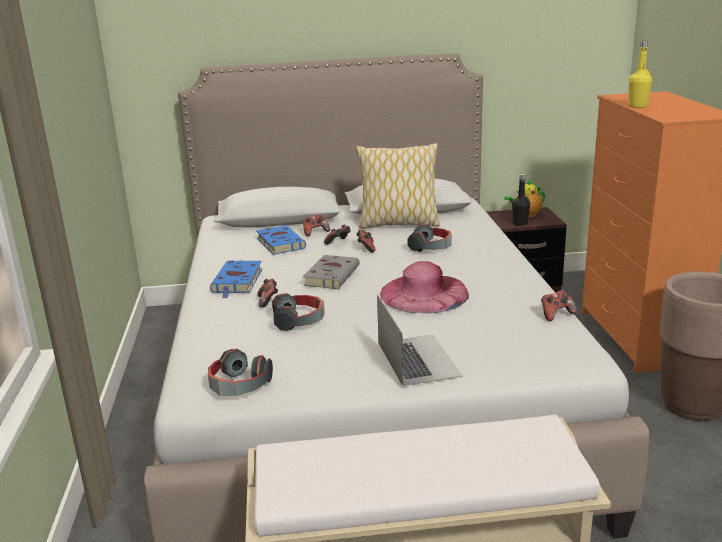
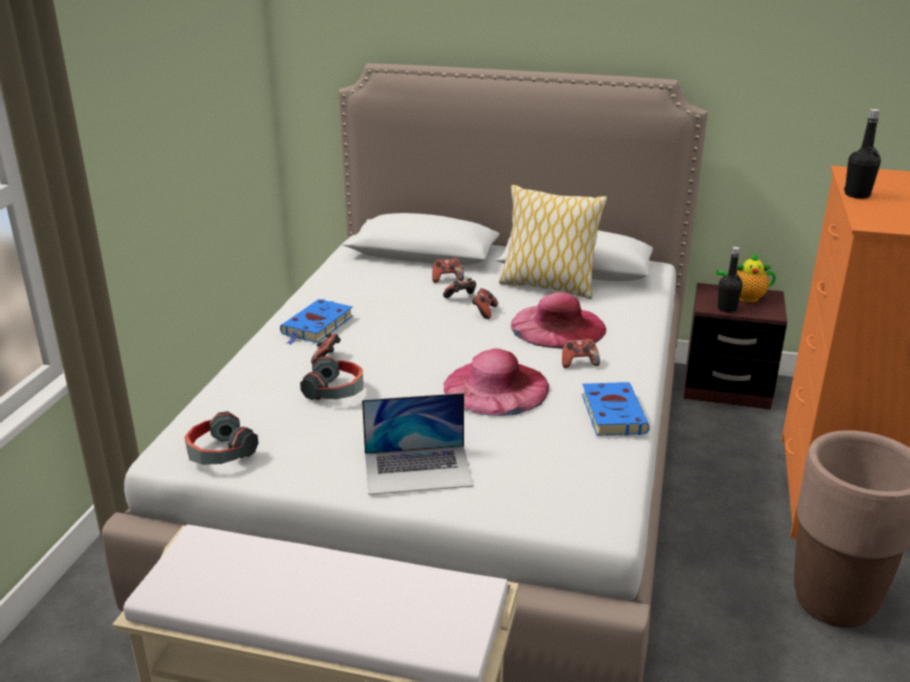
camera: 20 degrees right, 5 degrees up
(280, 243) = (398, 285): blue book -> blue book (612, 412)
(332, 275) = (417, 340): grey book -> none
(418, 359) = (418, 469): laptop -> laptop turned 75 degrees clockwise
(431, 247) = (558, 326): headphones -> pink hat
(556, 315) = (622, 452): game controller -> game controller (579, 363)
(637, 106) = (857, 195): yellow bottle -> black bottle

